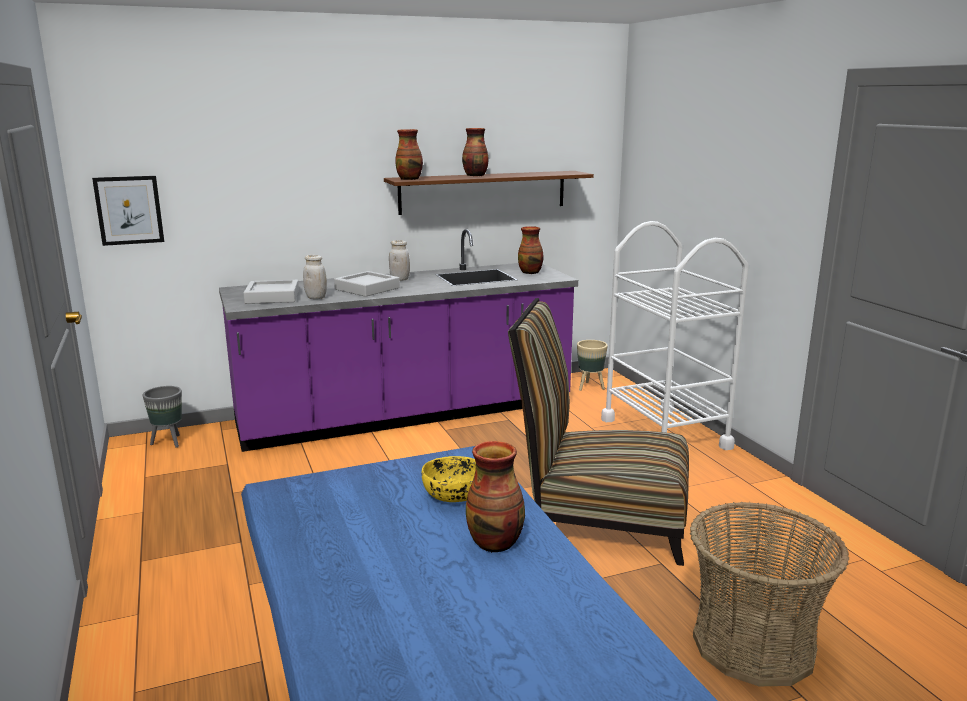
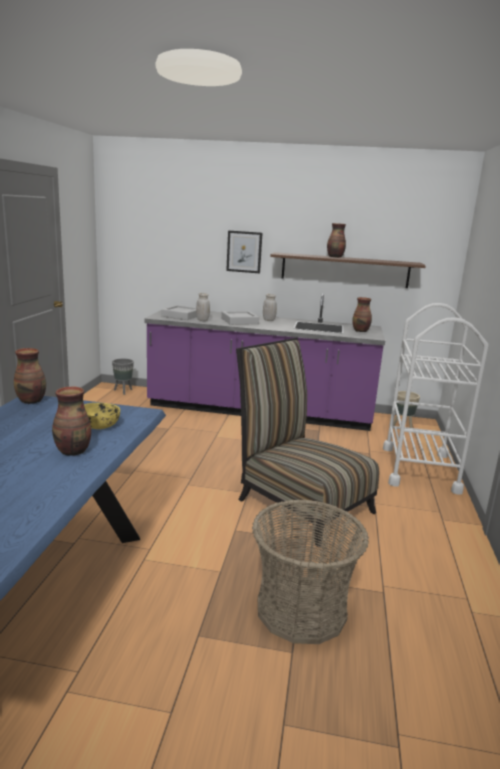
camera: 30 degrees right, 0 degrees up
(129, 210) = (124, 254): picture -> picture (244, 252)
(410, 179) = (285, 254): vase -> vase (32, 401)

